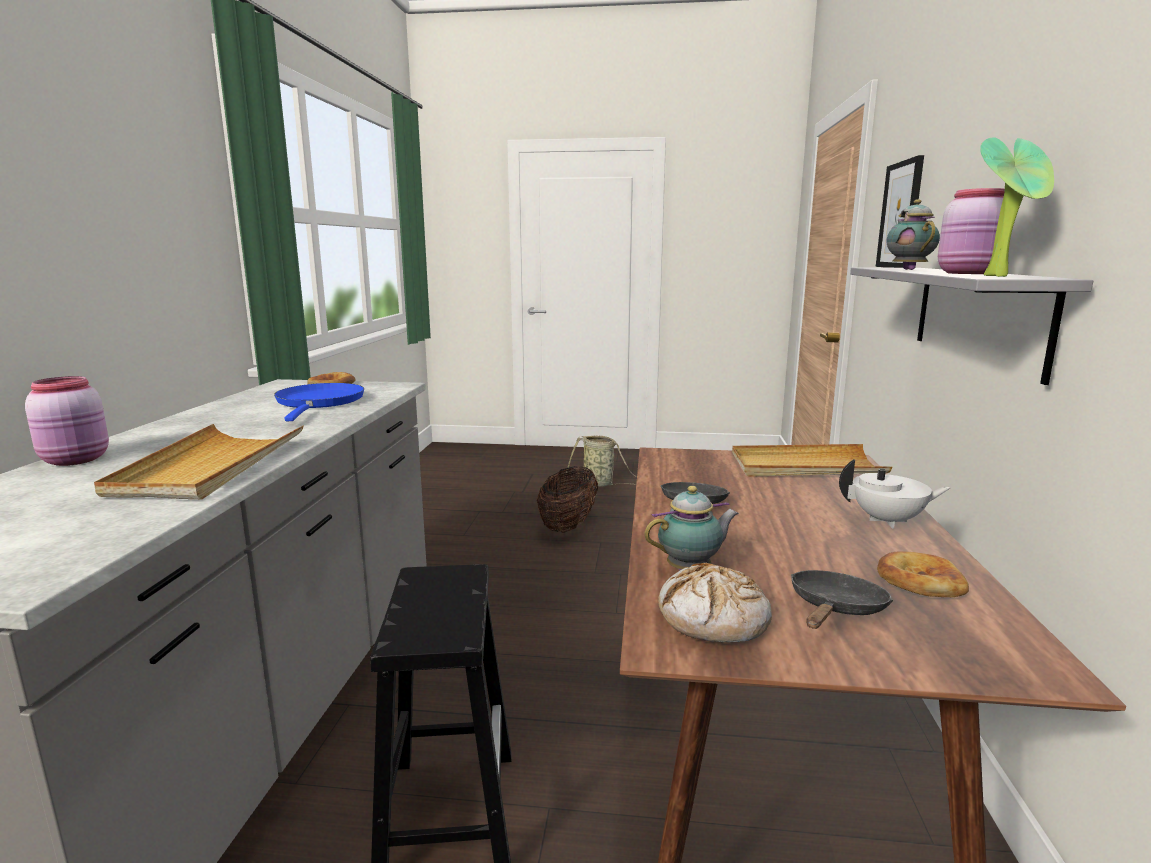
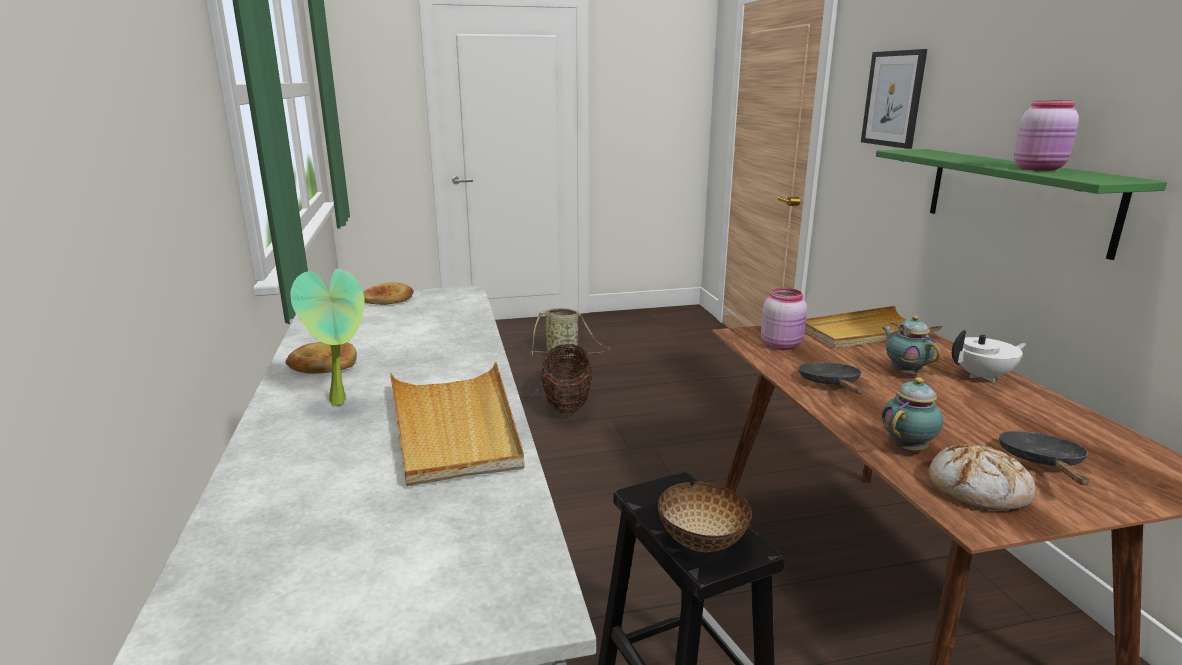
camera: 20 degrees left, 5 degrees up
(77, 460) = (276, 443): pink jar -> pink jar (782, 345)
(319, 403) = (418, 325): blue frying pan -> none
(421, 622) = (703, 542): none -> bowl
(908, 269) = (953, 158): teapot -> teapot (904, 373)
(920, 580) = (1062, 426): bread -> bread (323, 363)
(978, 316) = (1016, 198): grey shelf -> green shelf
(1002, 276) = (1091, 176): potted plant -> potted plant (342, 401)

